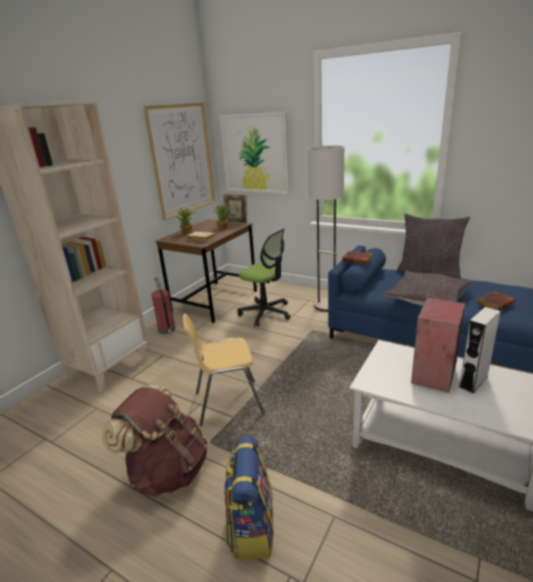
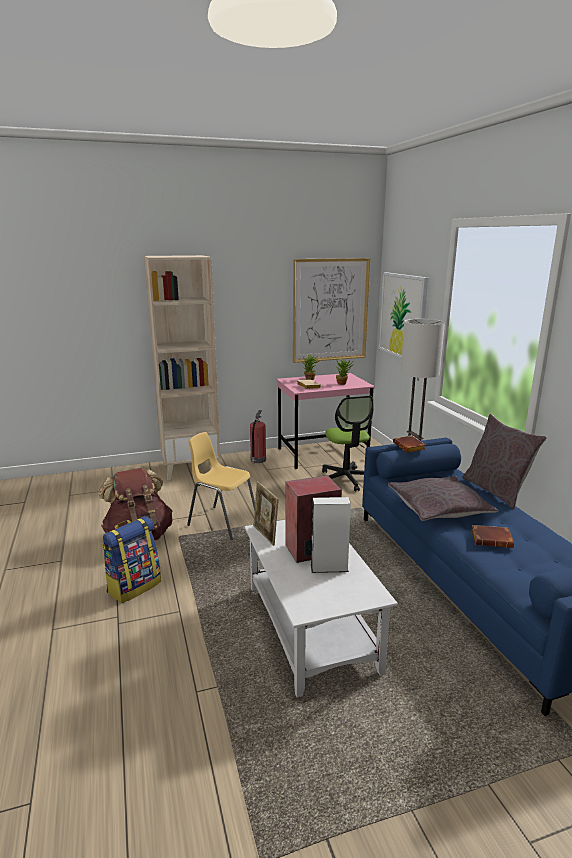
camera: 40 degrees right, 5 degrees down
(215, 301) = (322, 454): brown desk -> pink desk
(236, 223) = (361, 383): picture frame -> picture frame (265, 535)

